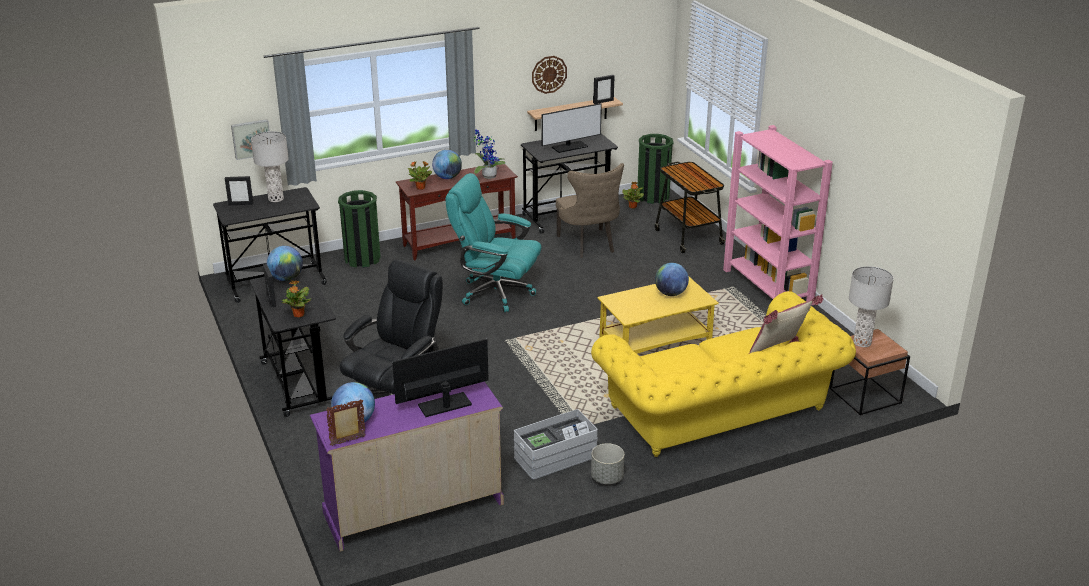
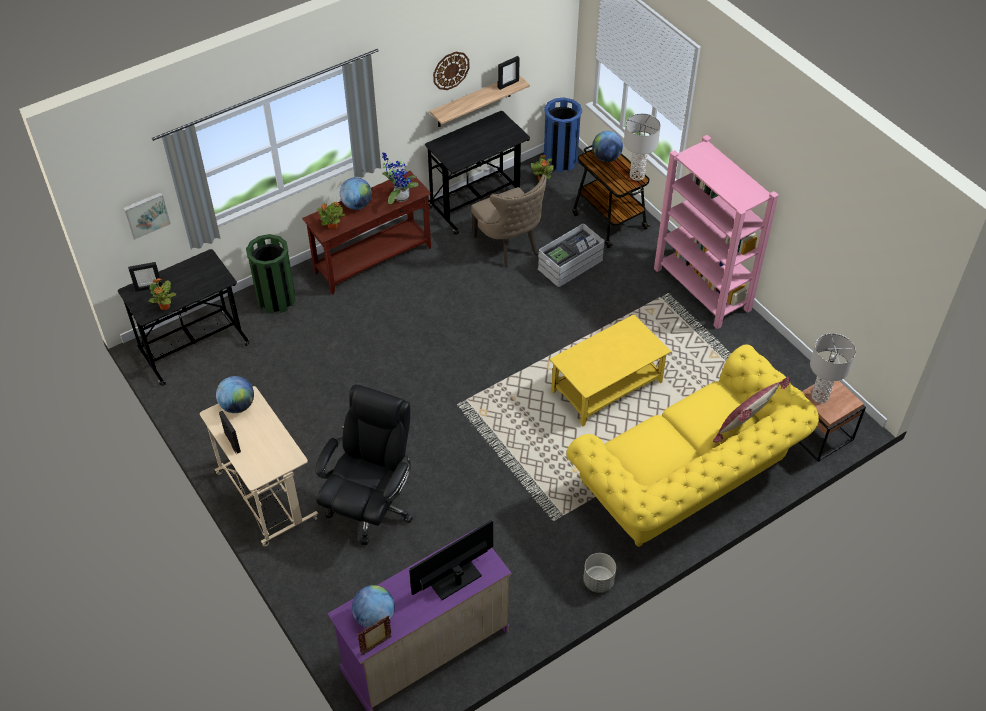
camera: 10 degrees left, 20 degrees up
(276, 199) = (185, 273): white table lamp -> white table lamp (637, 175)
(298, 315) = (268, 462): potted plant -> potted plant (165, 307)
(301, 383) = (266, 496): black desk -> beige desk
(496, 293) = (431, 335): turquoise office chair -> none
(555, 456) = (543, 560): grey storage box -> grey storage box (570, 264)
(569, 147) = (479, 144): monitor -> none
(653, 196) = (560, 160): green trash can -> blue trash can
(670, 294) = (621, 344): globe -> globe (606, 158)

